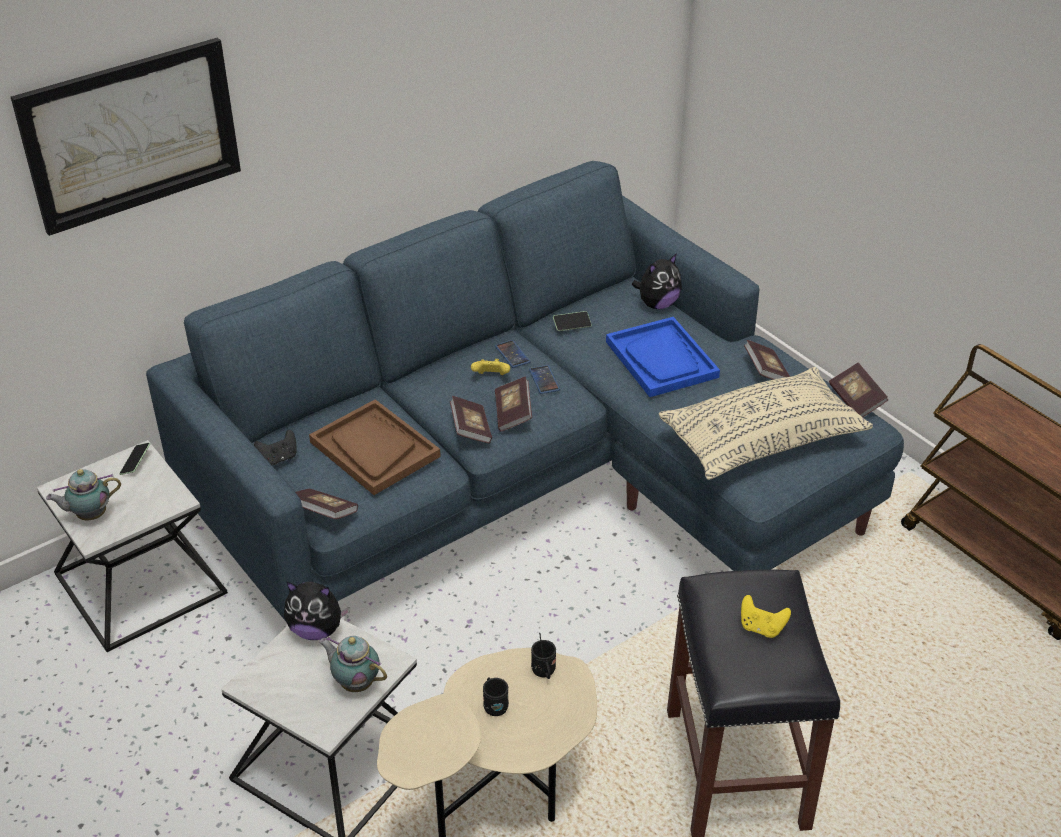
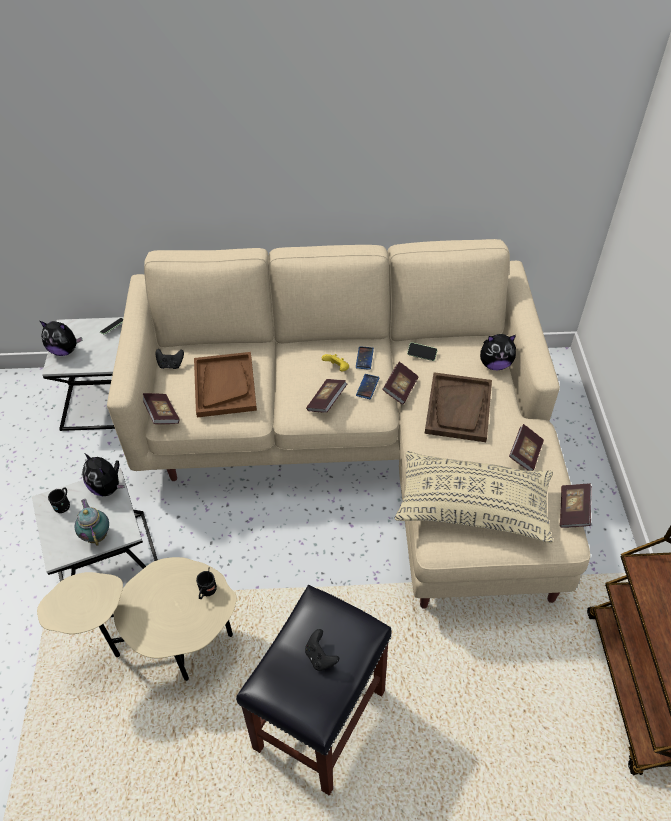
camera: 35 degrees right, 10 degrees up
(89, 515) = (65, 350): teapot -> plush toy
(131, 134) = (122, 120): picture -> none
(471, 429) = (292, 400): book -> book (400, 389)
(494, 705) = (161, 596): black mug -> black mug (63, 505)
(531, 485) = (361, 446): blue sofa -> beige sofa
(662, 359) = (458, 409): blue tray -> brown tray
(761, 628) = (320, 657): yellow game controller -> black game controller

